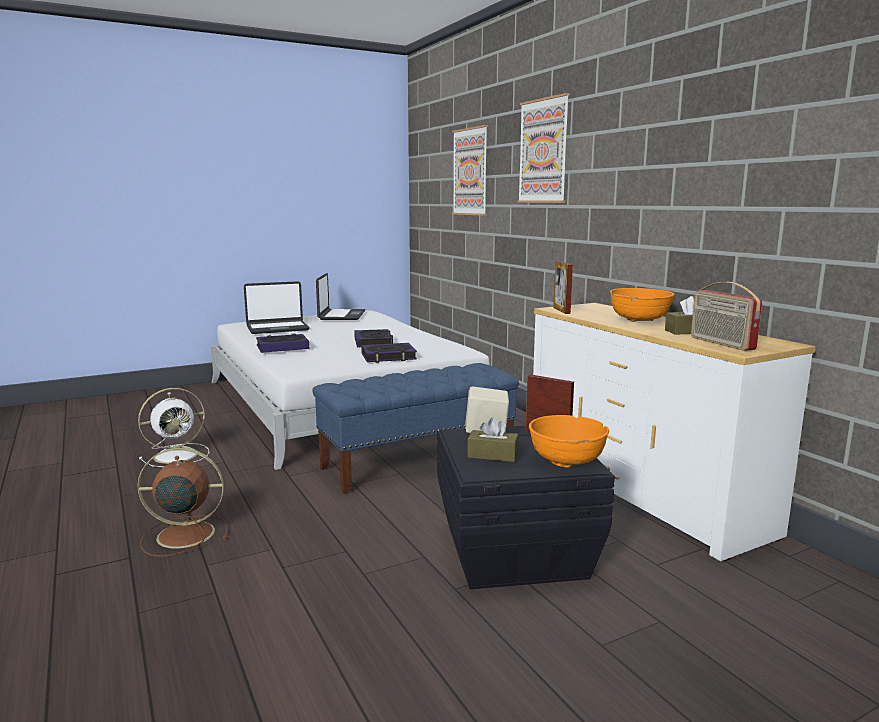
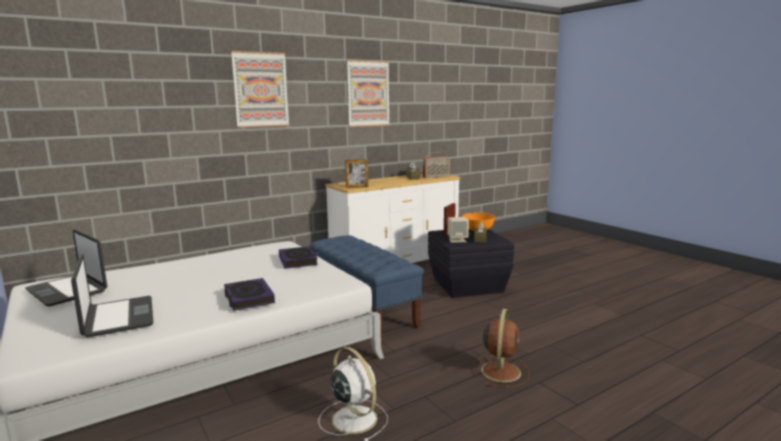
camera: 95 degrees left, 0 degrees up
(183, 535) = (501, 370): brown fan -> brown fan turned 150 degrees counterclockwise
(341, 315) = (68, 290): laptop -> laptop turned 135 degrees counterclockwise
(373, 342) = (241, 267): book -> none
(470, 172) = (150, 102): picture -> picture (368, 93)
(639, 320) = (386, 180): orange bowl -> none

